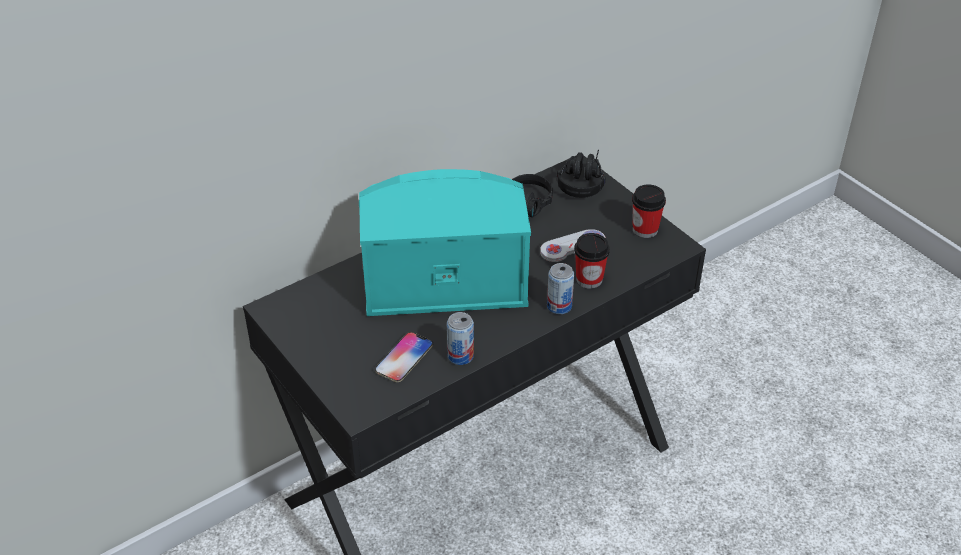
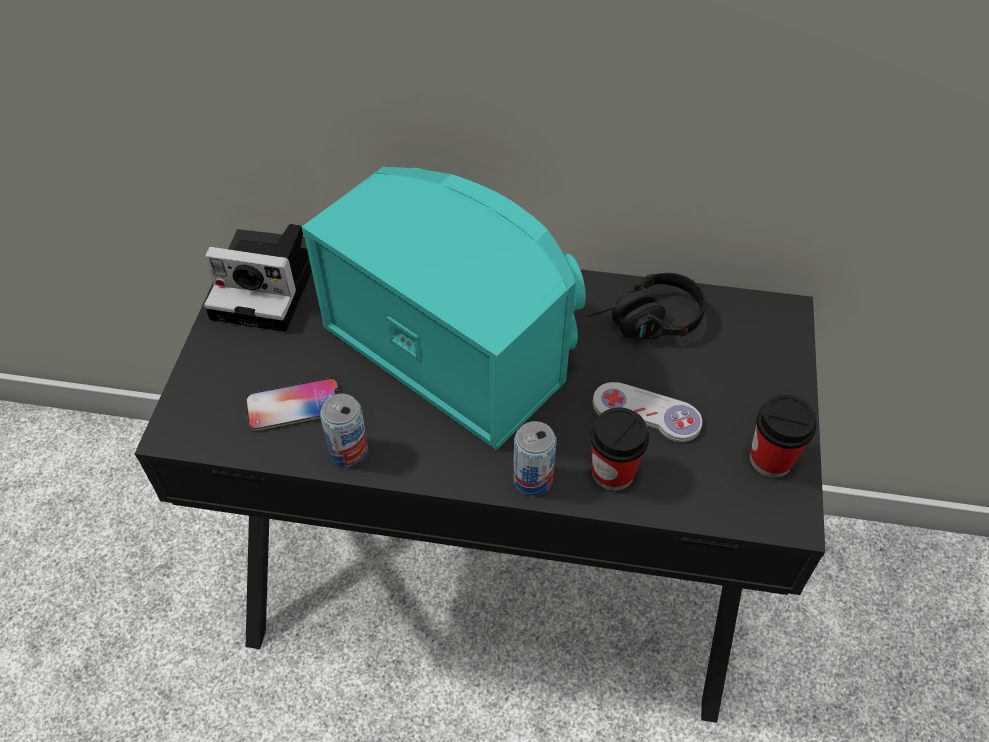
camera: 45 degrees right, 10 degrees up
(308, 319) = (269, 288): none -> camera
(582, 180) = (768, 333): black headphones -> none

